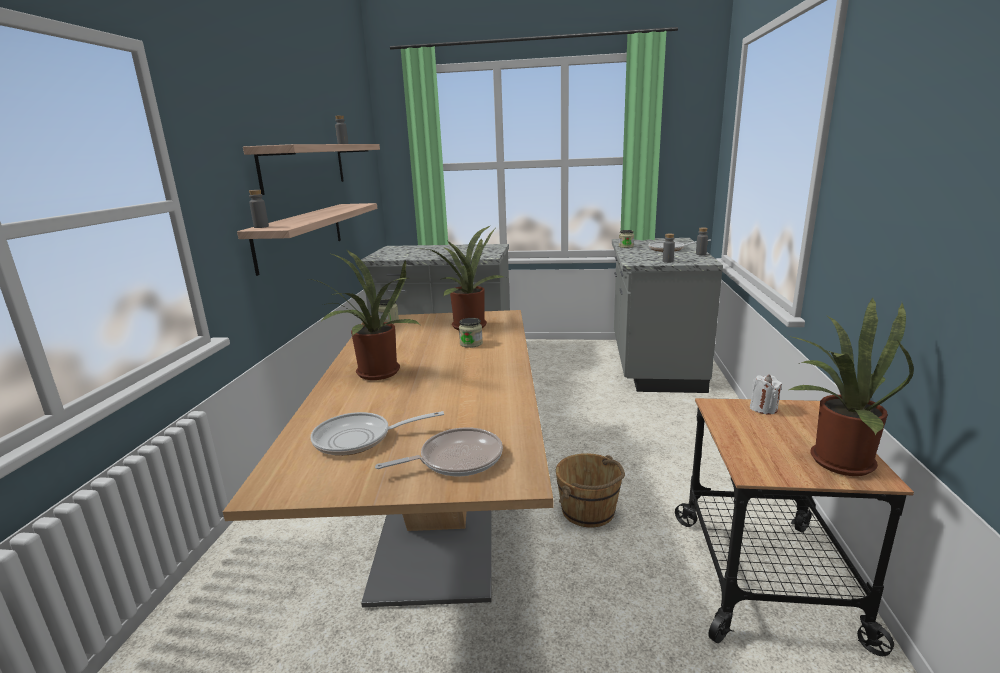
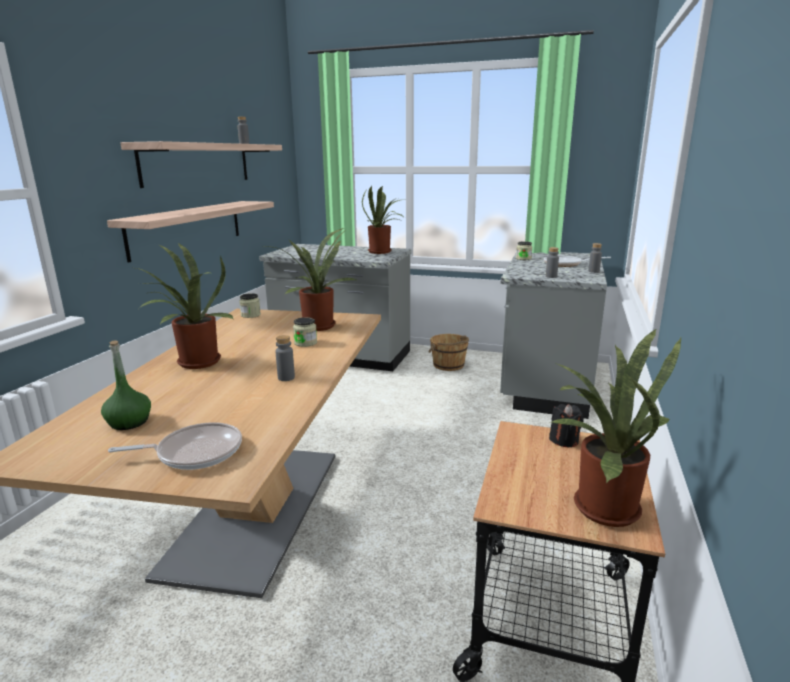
camera: 10 degrees right, 0 degrees up
(261, 227) = (132, 217): grey bottle -> grey bottle (286, 378)
(359, 439) = (129, 422): frying pan -> green bottle
(483, 248) = (382, 252): none -> potted plant
(589, 511) = (402, 524): brown bucket -> brown bucket (449, 365)
(763, 408) = (564, 440): white candle -> black candle

